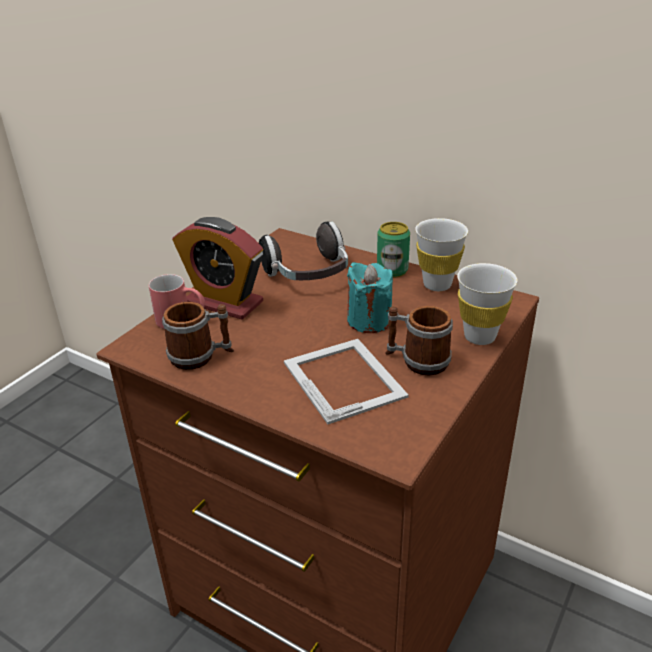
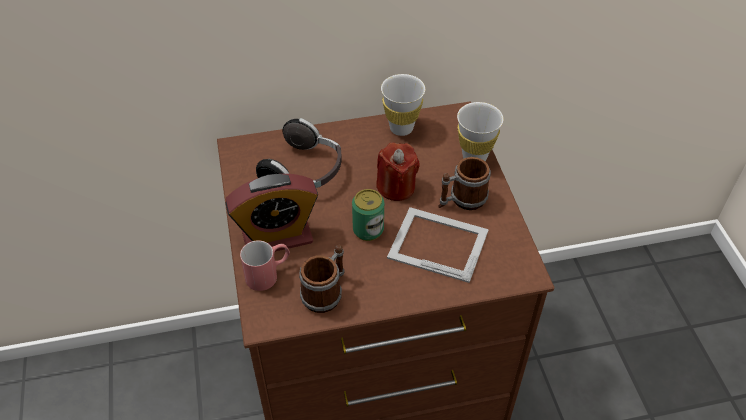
camera: 45 degrees left, 15 degrees up
(369, 321) = (396, 187): turquoise candle -> red candle
(392, 270) = (357, 132): can -> can (368, 230)

